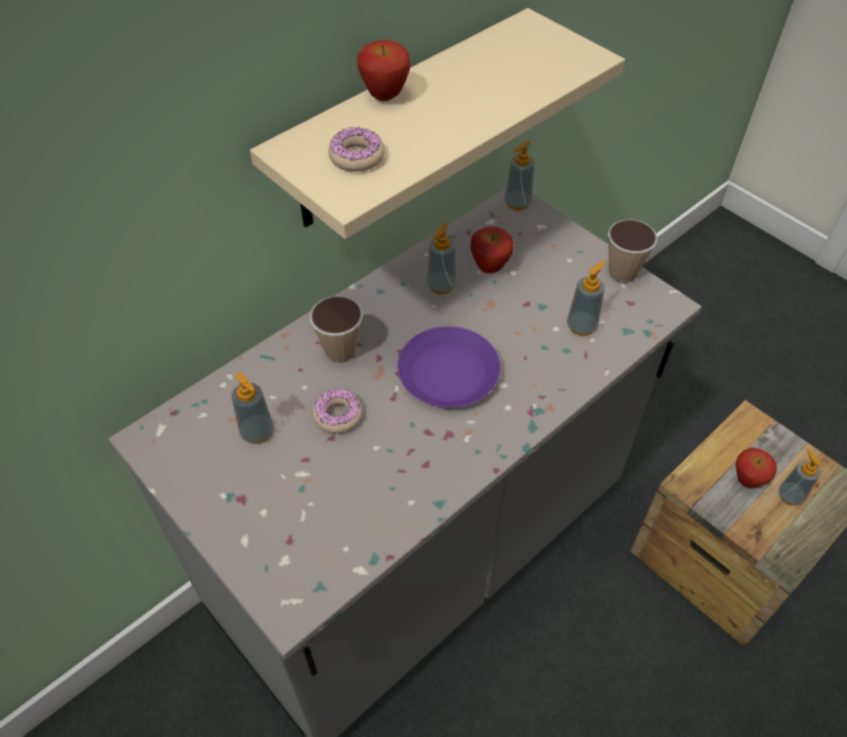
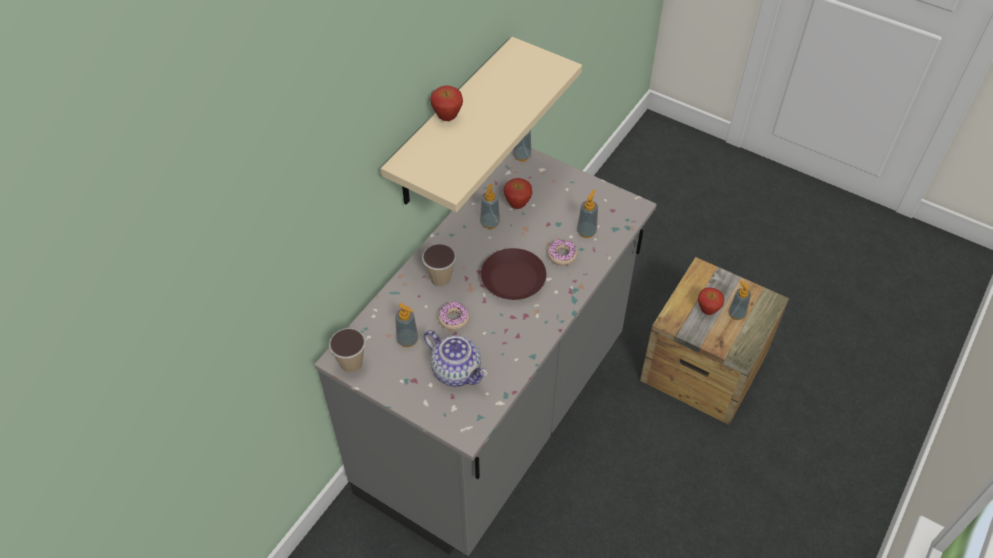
camera: 15 degrees left, 0 degrees up
(312, 499) = (457, 371): none -> teapot
(356, 157) = (446, 161): donut -> donut (562, 255)
(447, 374) = (512, 279): purple plate -> brown plate
(622, 273) = (602, 191): cup -> cup (352, 364)

